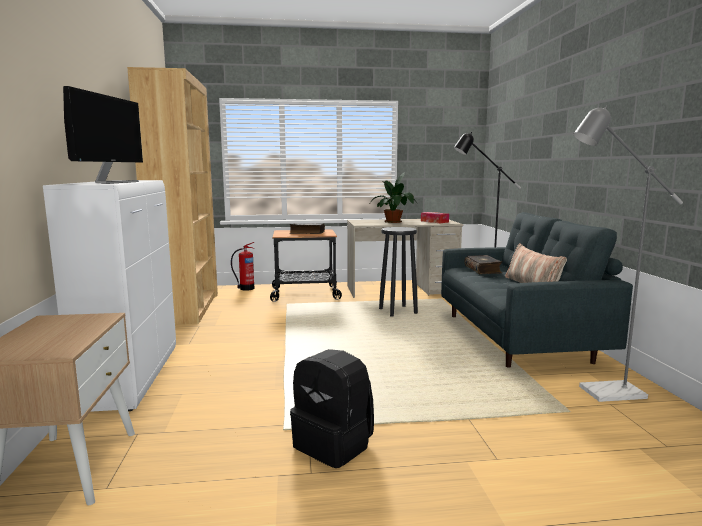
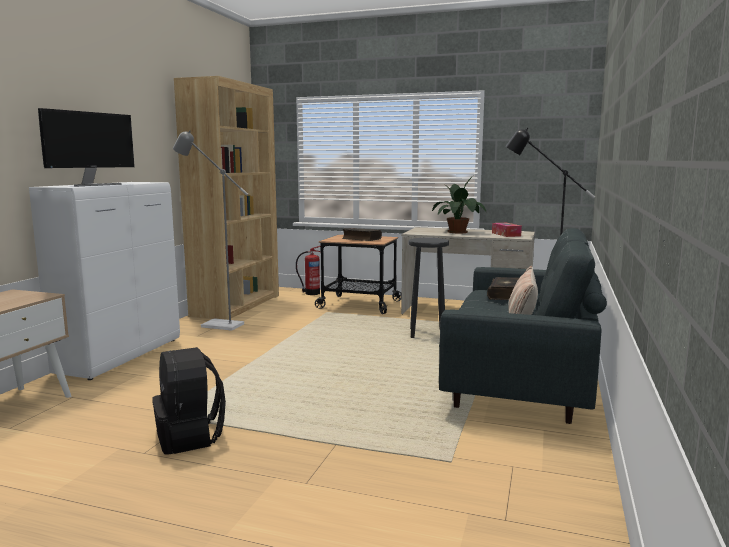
camera: 25 degrees right, 0 degrees up
(602, 393) = (523, 454): grey floor lamp -> grey floor lamp (216, 325)

